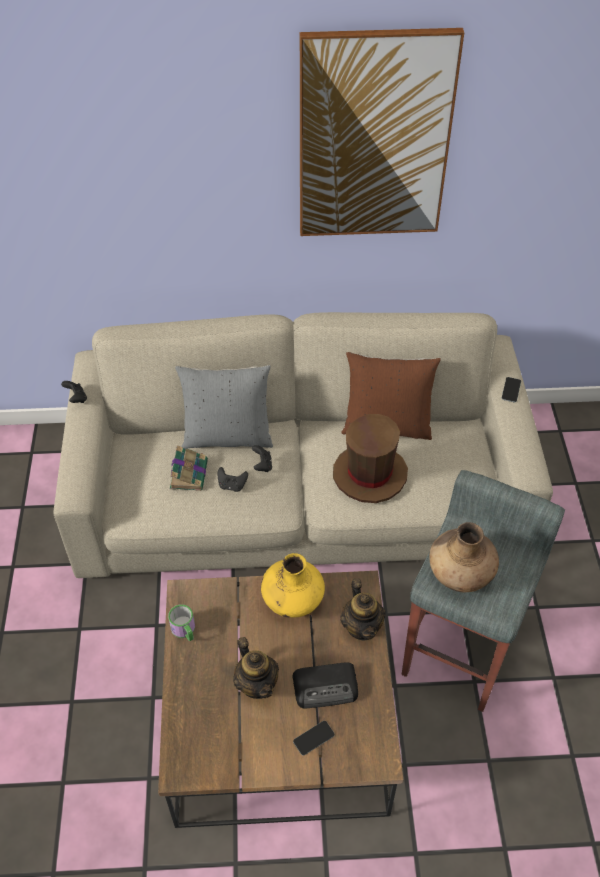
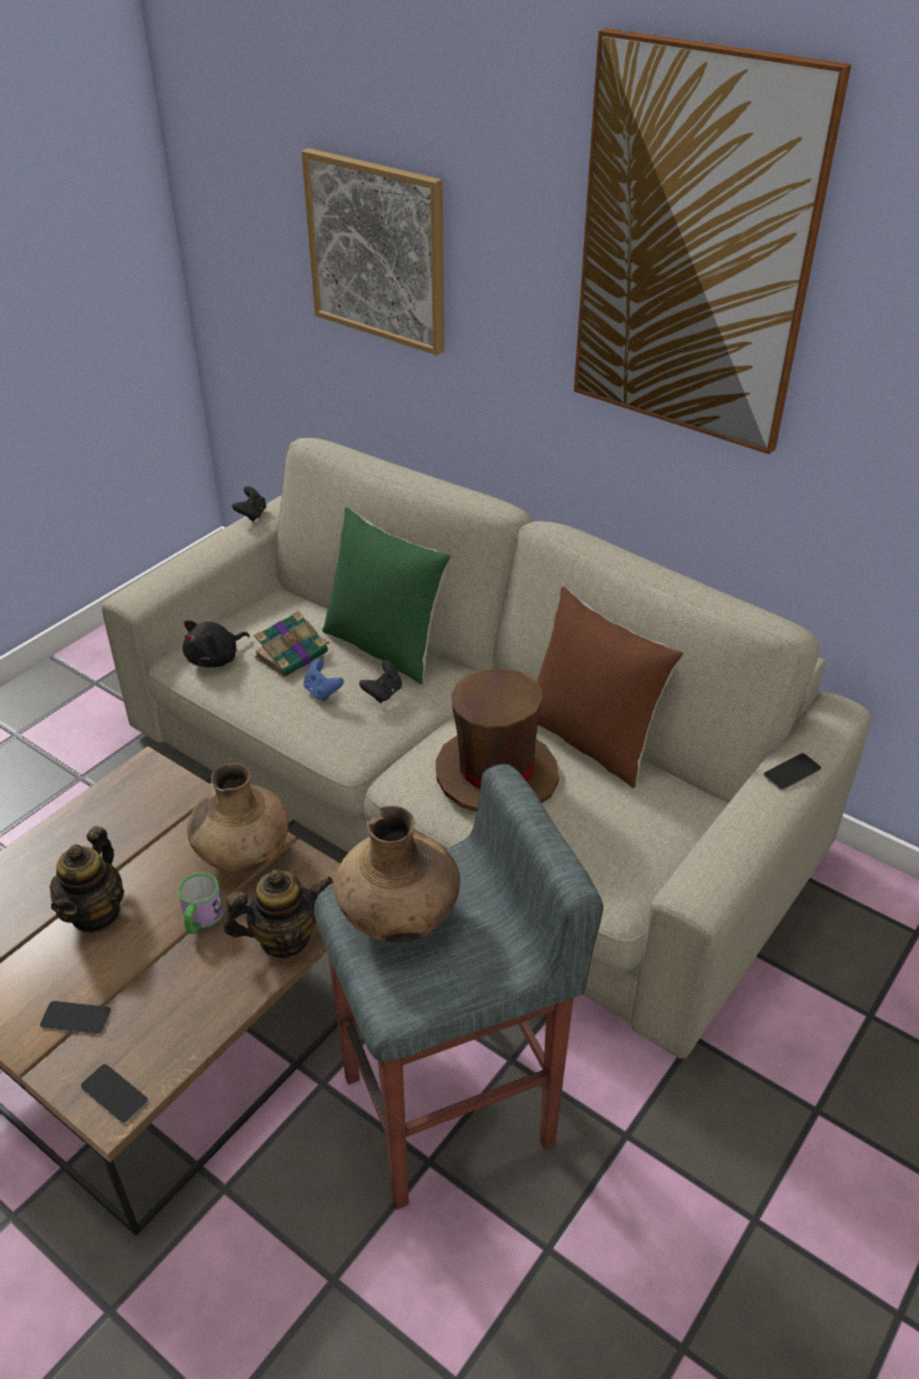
camera: 40 degrees right, 10 degrees down
(122, 193) = (377, 251): none -> picture
(145, 504) = (215, 659): none -> black plush toy
(185, 630) = (99, 805): mug -> mug (201, 919)
(227, 436) = (386, 646): grey pillow -> green pillow
(232, 485) = (322, 692): black game controller -> blue game controller
(292, 601) = (243, 854): yellow vase -> brown vase
(326, 687) = (160, 974): radio -> none
(362, 627) = (284, 938): teapot -> teapot turned 135 degrees counterclockwise
(374, 754) = (114, 1094): none -> phone

